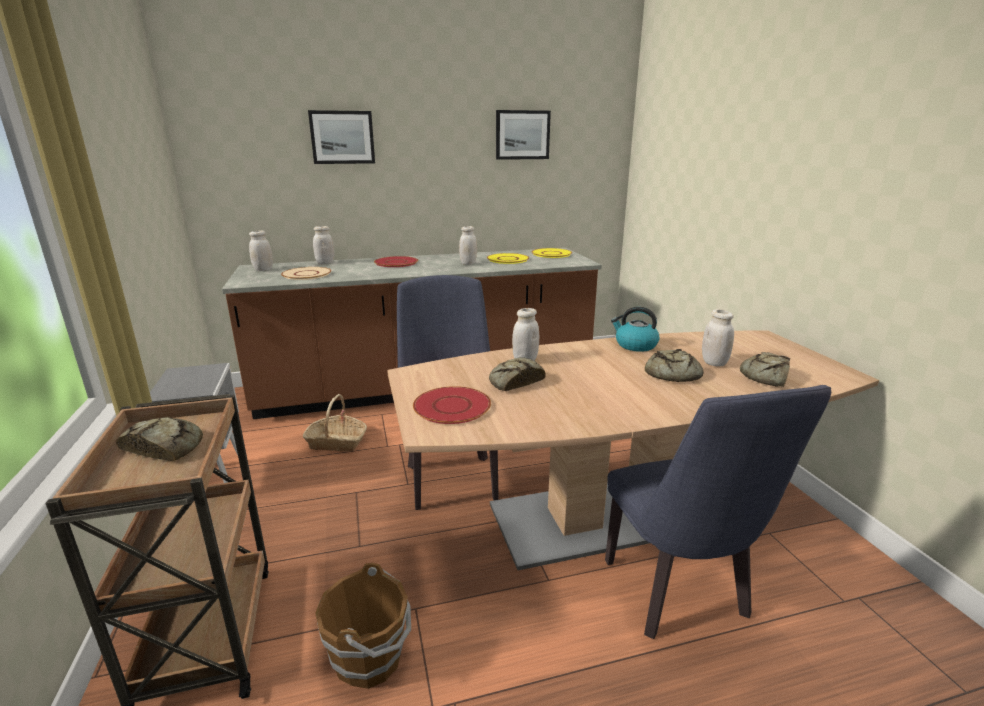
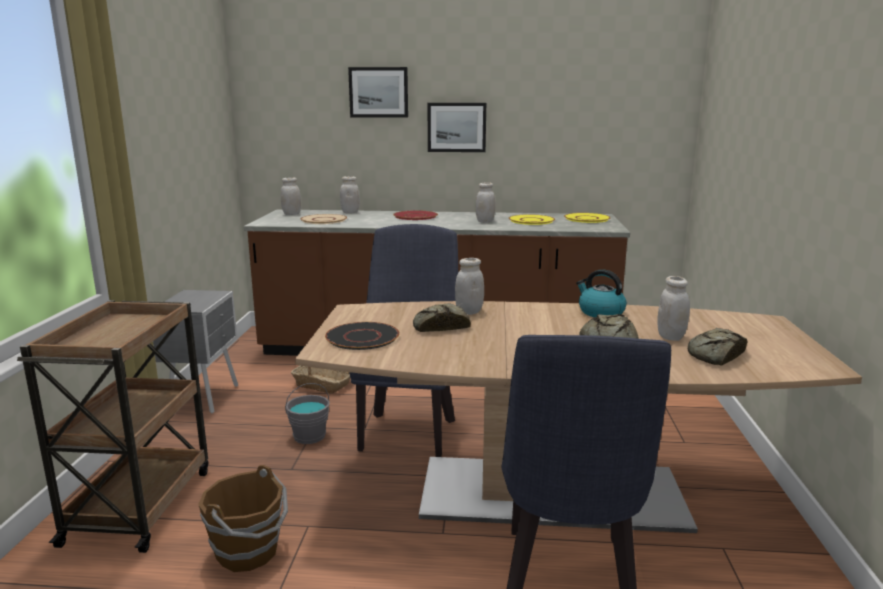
camera: 20 degrees right, 5 degrees down
(164, 446) = (120, 330): bread -> none
(357, 504) = (309, 436): none -> grey bucket
(452, 407) = (362, 337): red plate -> black plate
(522, 135) = (565, 90): picture -> picture (456, 127)

